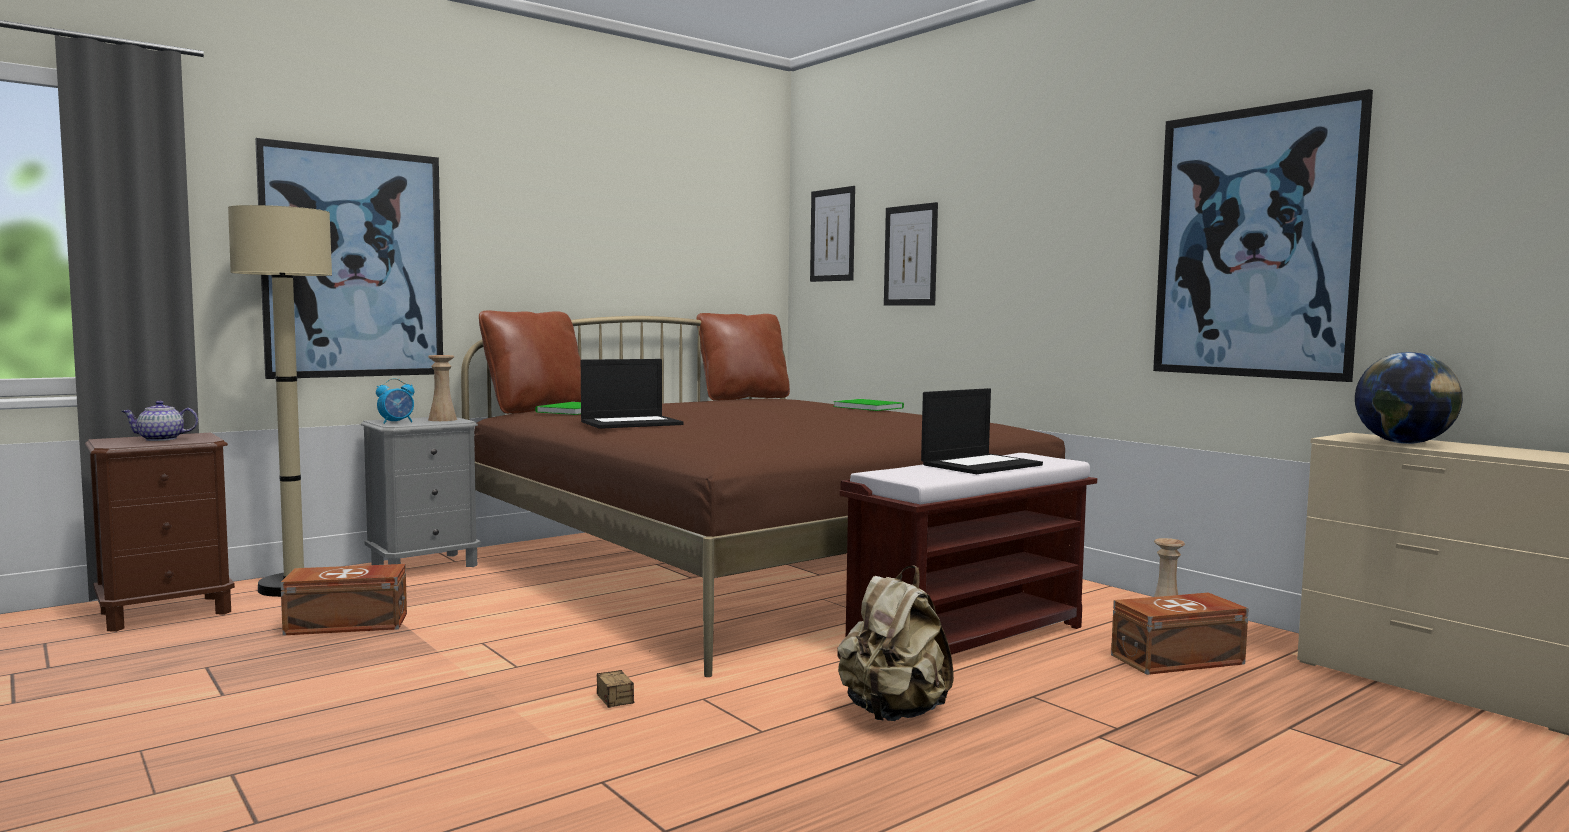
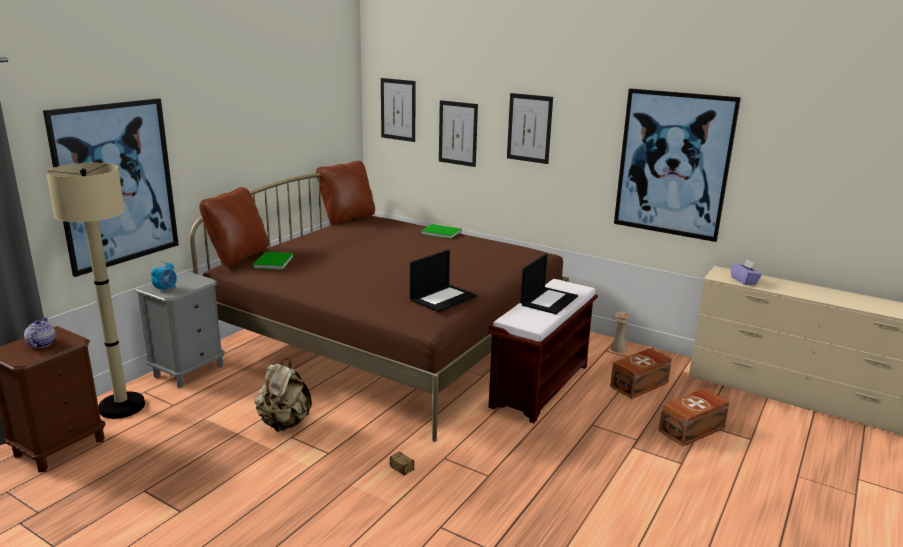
camera: 20 degrees left, 15 degrees up
(161, 439) = (41, 344): teapot -> teapot turned 120 degrees clockwise
(348, 624) = (194, 436): brown storage box -> brown storage box (693, 429)
(442, 419) = (190, 280): beige vase -> none
(632, 423) = (334, 280): laptop -> laptop (443, 298)
(893, 713) = (539, 450): beige backpack -> beige backpack (284, 423)
(1012, 226) = (529, 128): none -> picture
(1403, 443) = (744, 281): globe -> purple tissue box

